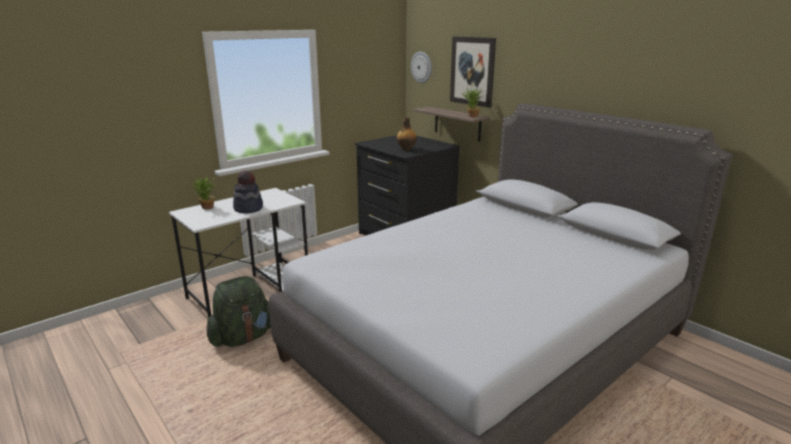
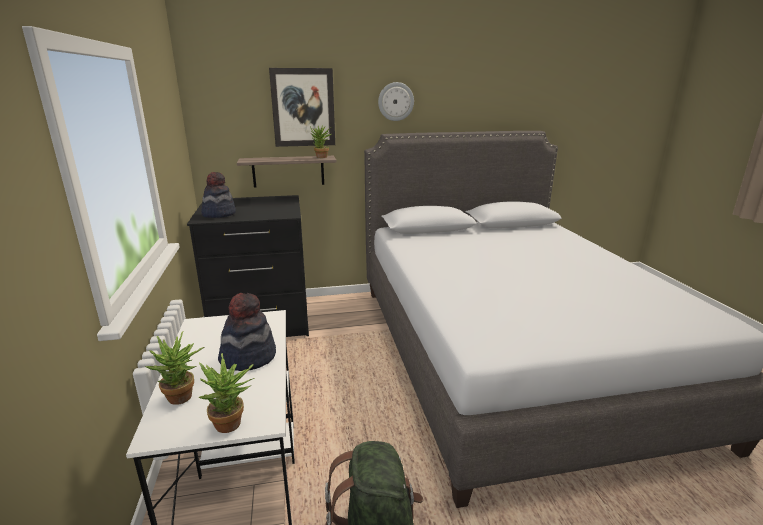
camera: 60 degrees left, 0 degrees up
(193, 221) = (233, 425): none -> potted plant
(381, 143) = (219, 214): none -> hat
(406, 149) = (269, 211): bottle -> none
(421, 67) = (216, 110): wall clock -> wall clock (396, 101)

